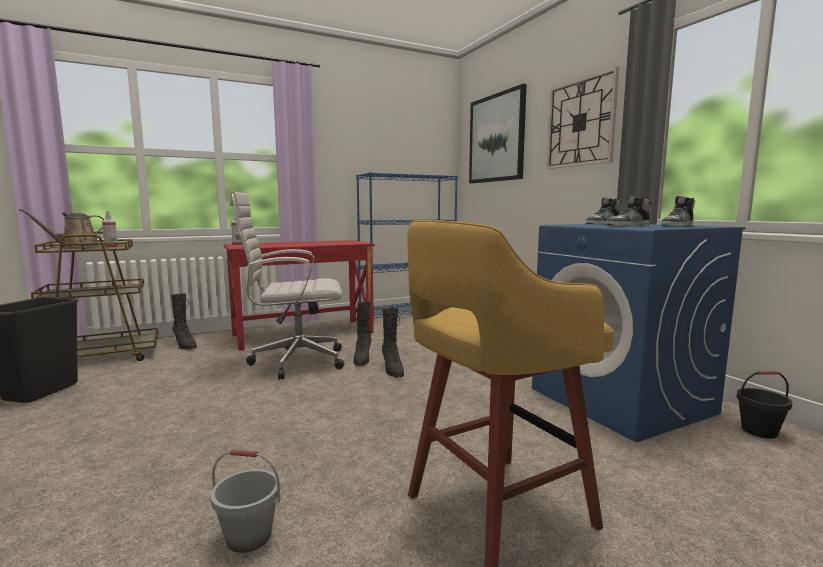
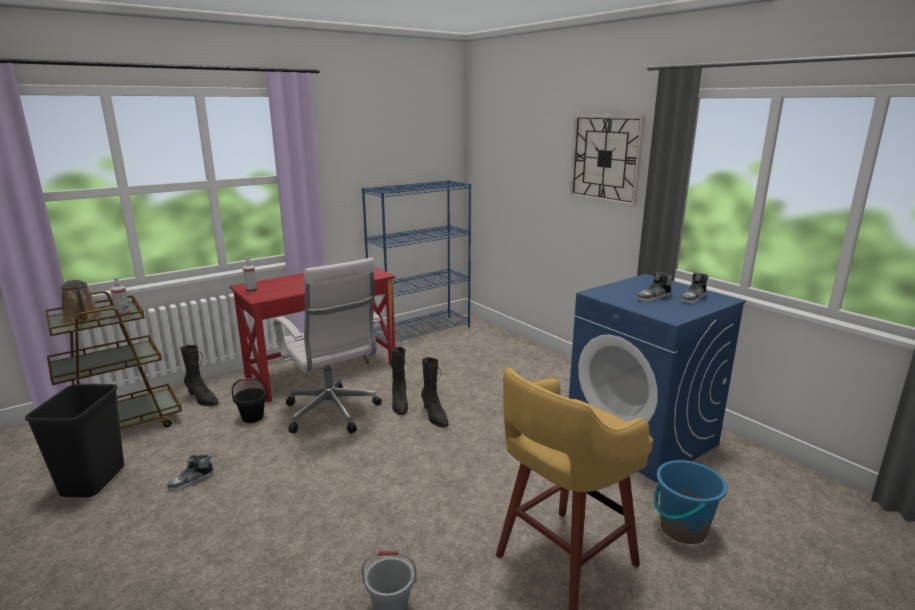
camera: 10 degrees left, 10 degrees up
(76, 248) = (82, 318): brown watering can -> brown watering can turned 75 degrees counterclockwise
(294, 362) = (333, 414): white office chair -> white office chair turned 105 degrees counterclockwise
(496, 138) = (514, 147): picture -> none
(602, 224) = (630, 288): shoe -> shoe (191, 481)
(670, 493) = (682, 529): none -> blue bucket
(759, 431) = (746, 460): black bucket -> black bucket (253, 417)

